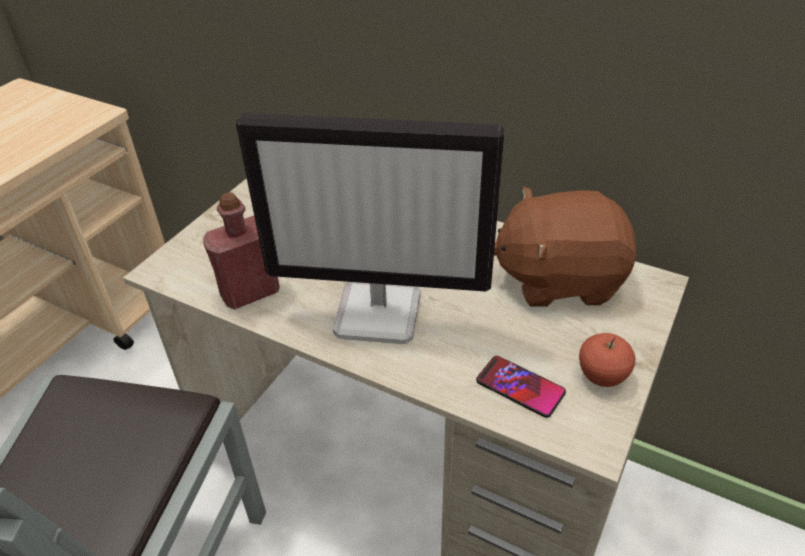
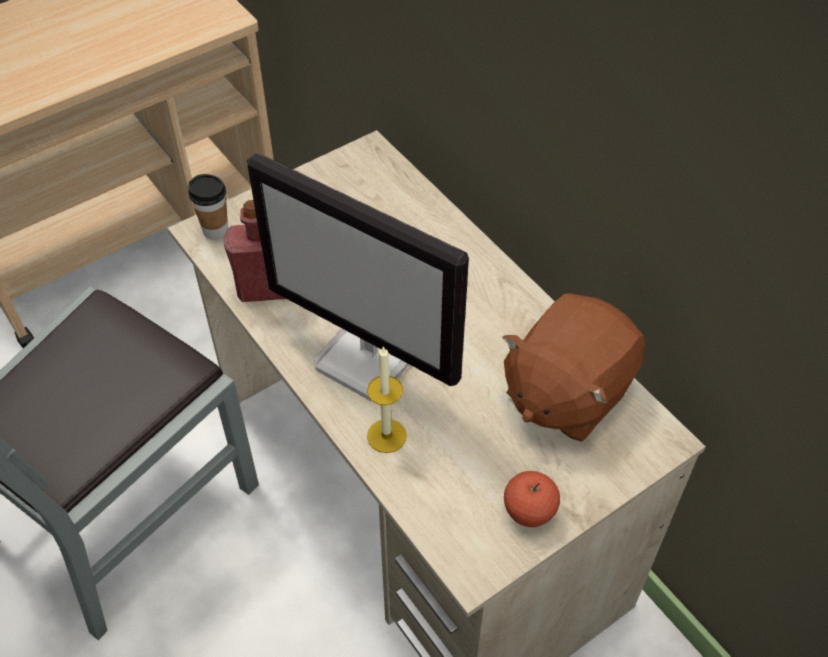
camera: 25 degrees right, 10 degrees up
(173, 264) = (215, 230): none -> cup
(438, 366) = (386, 436): none -> candle
(520, 387) = (445, 488): phone -> none
(559, 278) = (566, 392): brown plush toy -> brown plush toy turned 75 degrees counterclockwise

